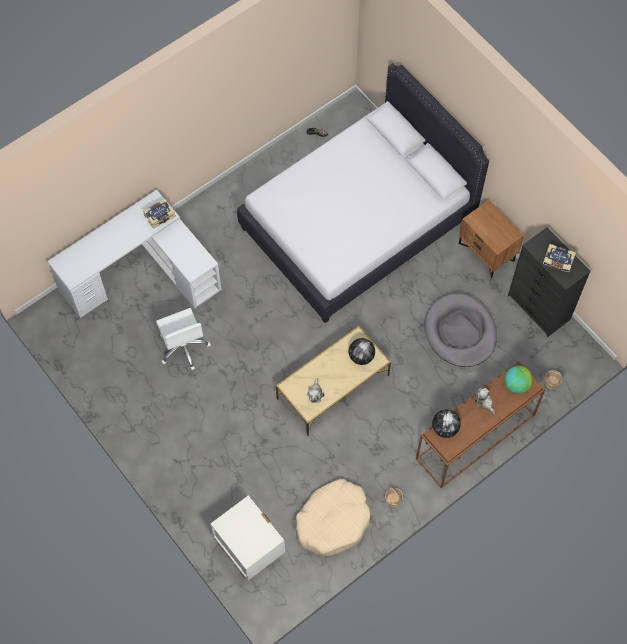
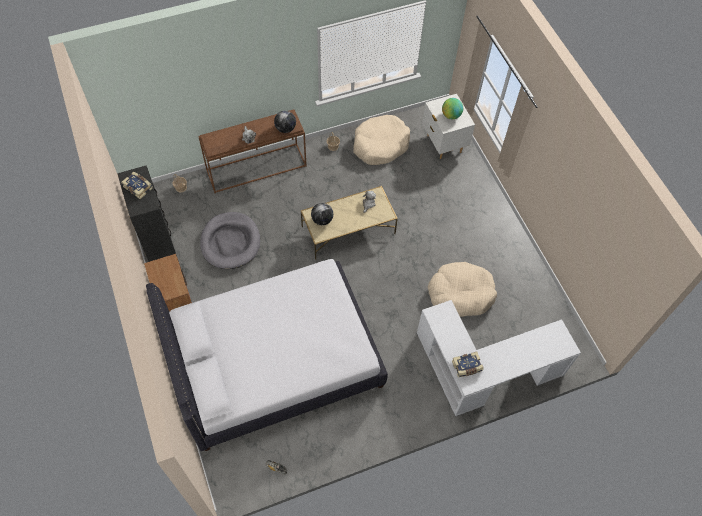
camera: 165 degrees left, 5 degrees down
(184, 347) = (460, 294): white office chair -> beige dog bed
(516, 384) = (218, 142): globe -> globe (451, 115)

